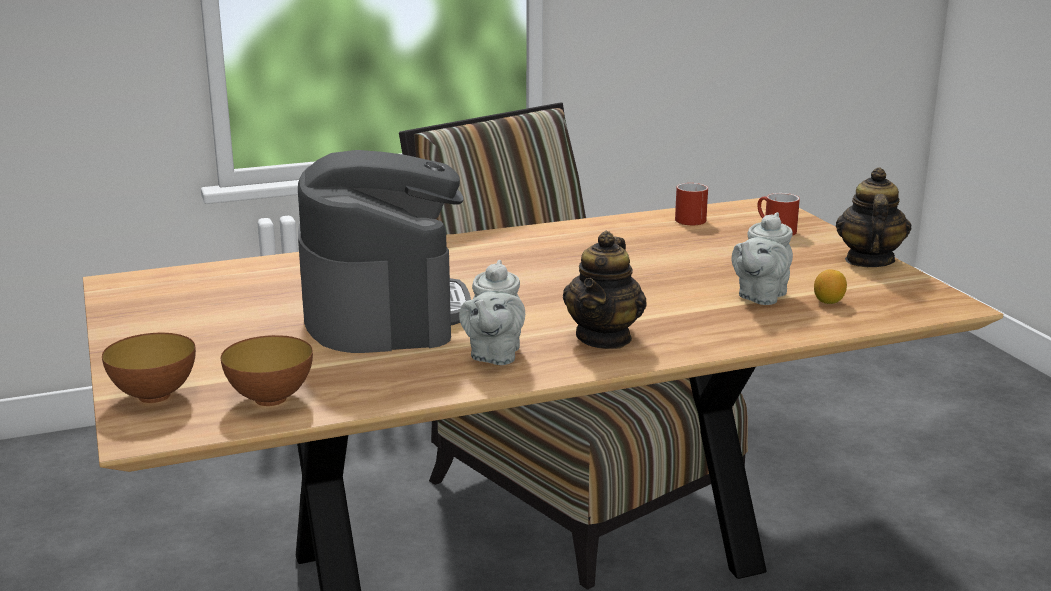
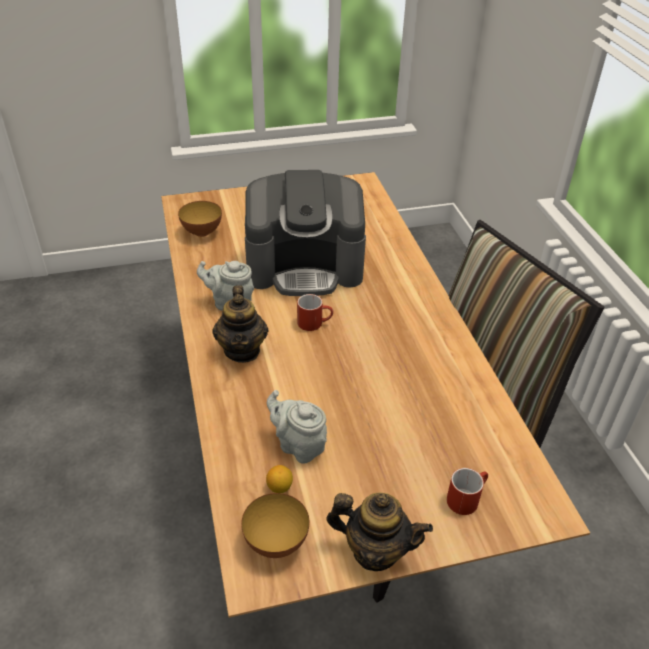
camera: 95 degrees right, 20 degrees up
(154, 396) = (217, 203): bowl -> bowl (276, 542)
(604, 338) = (242, 350): teapot -> teapot turned 120 degrees counterclockwise
(688, 218) = (497, 440): red mug -> red mug (315, 323)

